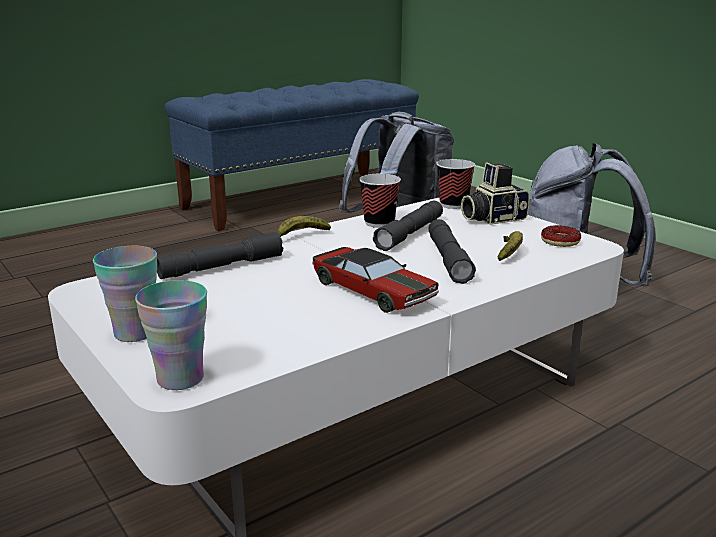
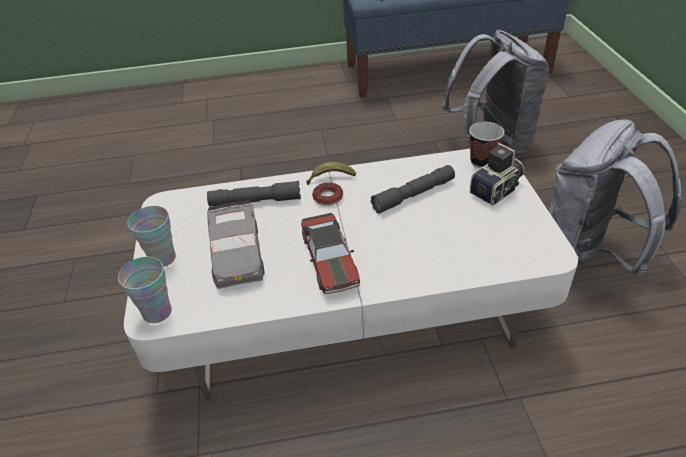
camera: 30 degrees right, 20 degrees up
(243, 308) = (237, 253): none -> grey toy car
(379, 223) = (401, 174): cup -> none
(448, 259) = (414, 238): grey flashlight -> none
(492, 218) = (498, 190): camera -> camera turned 135 degrees clockwise
(509, 253) = (470, 243): banana -> none
(560, 241) = (527, 239): donut -> donut (328, 197)

